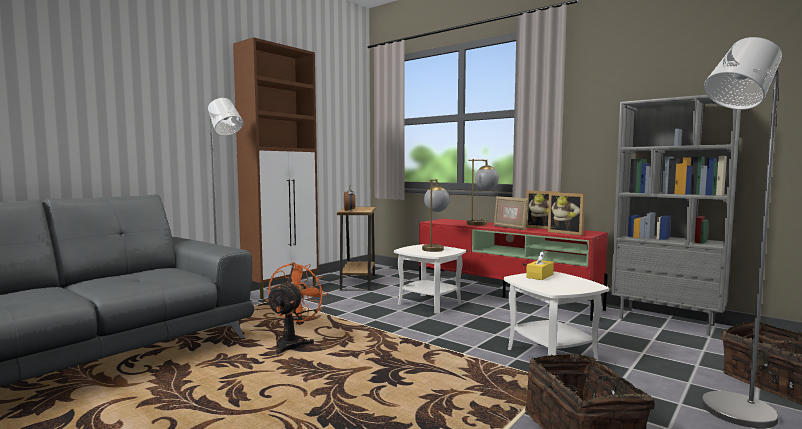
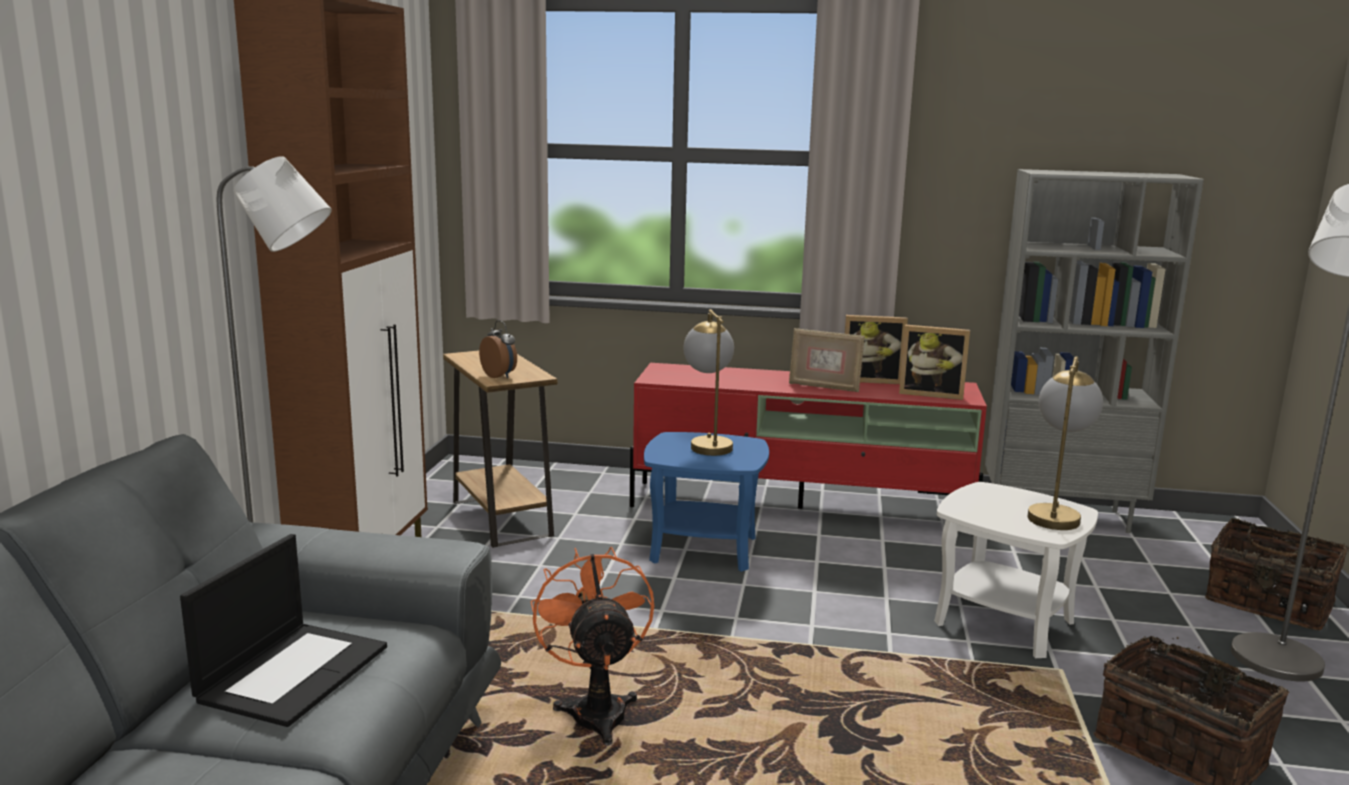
camera: 30 degrees left, 10 degrees up
(134, 277) = (294, 672): none -> laptop
(430, 303) = (704, 549): white side table -> blue side table
(481, 223) = (753, 376): table lamp -> table lamp (1054, 513)
(540, 276) = (980, 499): yellow tissue box -> none

